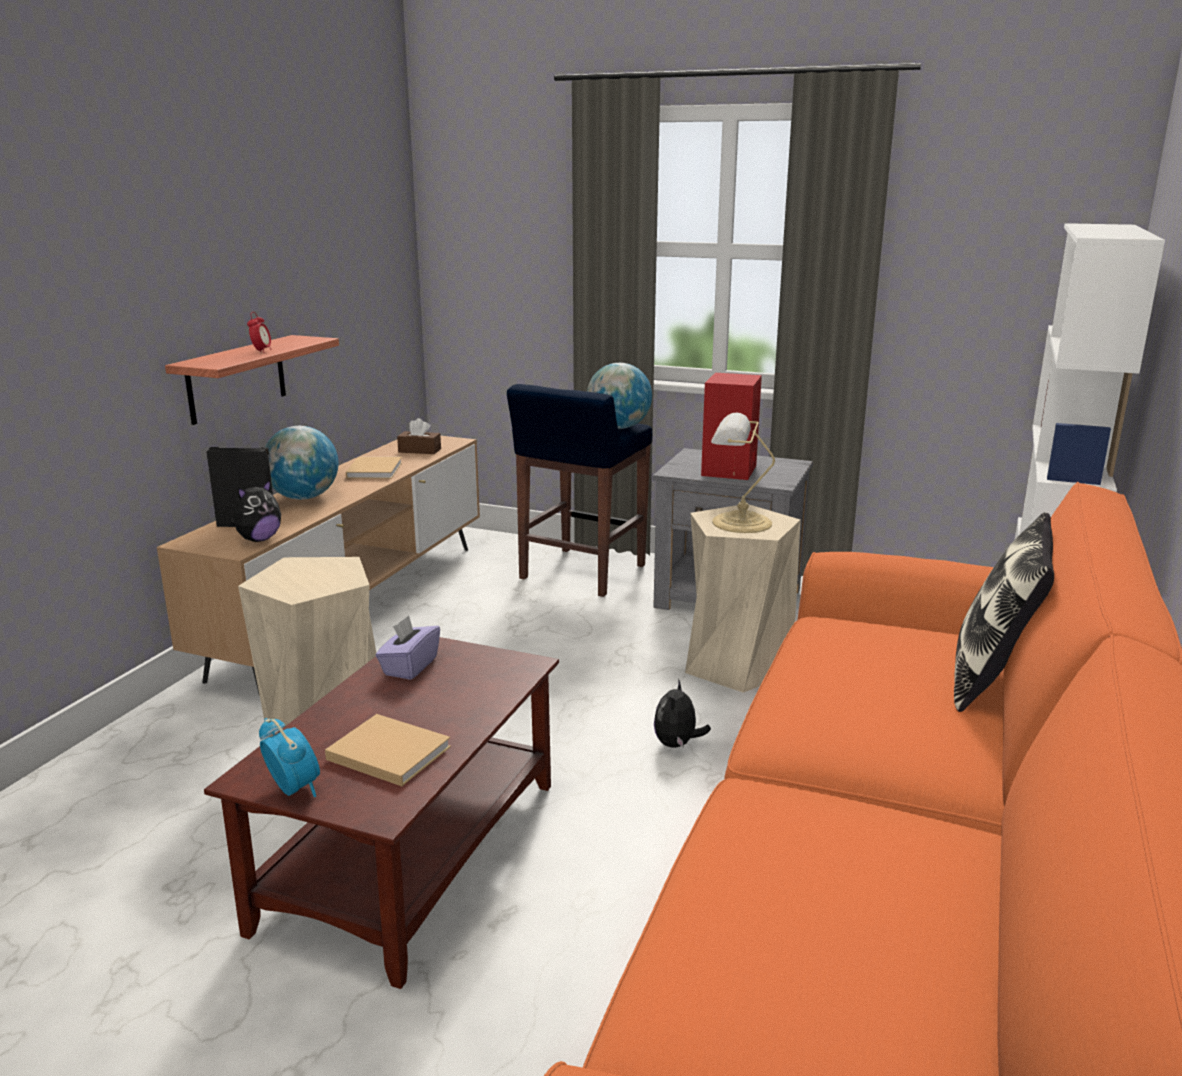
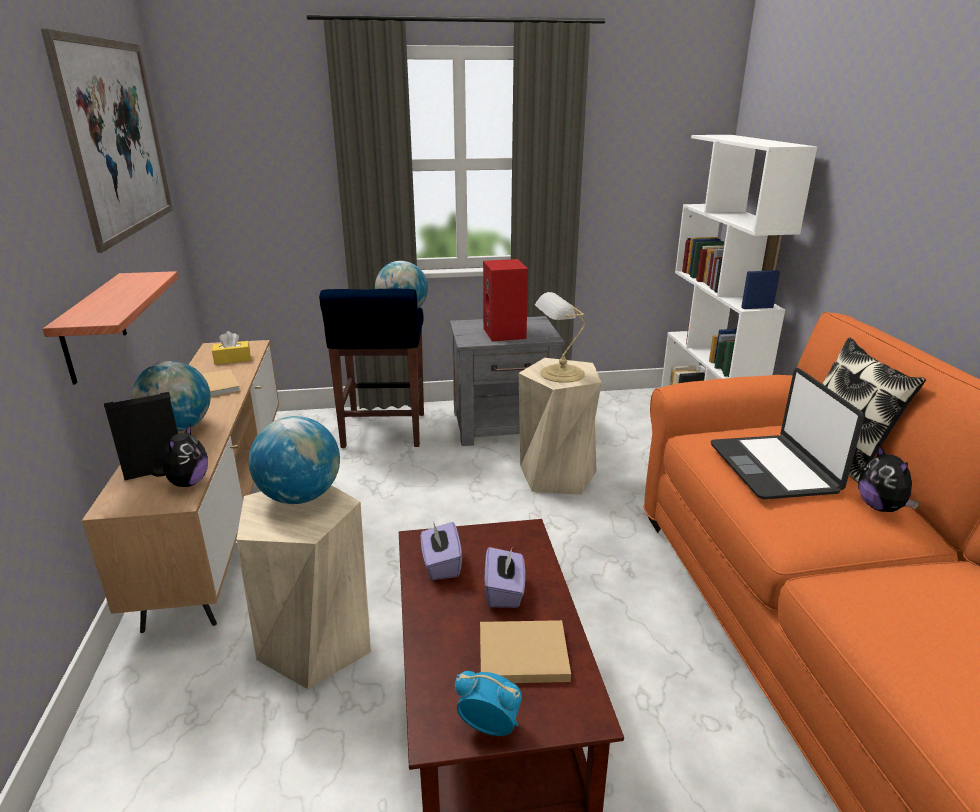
camera: 30 degrees left, 5 degrees up
(261, 351) = (126, 296): alarm clock -> none
(325, 568) = (300, 496): none -> globe
(328, 204) = (118, 138): none -> picture
(419, 450) = (232, 359): brown tissue box -> yellow tissue box
(438, 704) = (504, 591): none -> purple tissue box
(677, 744) = (580, 549): plush toy -> plush toy (881, 507)
(860, 667) = (774, 468): none -> laptop

